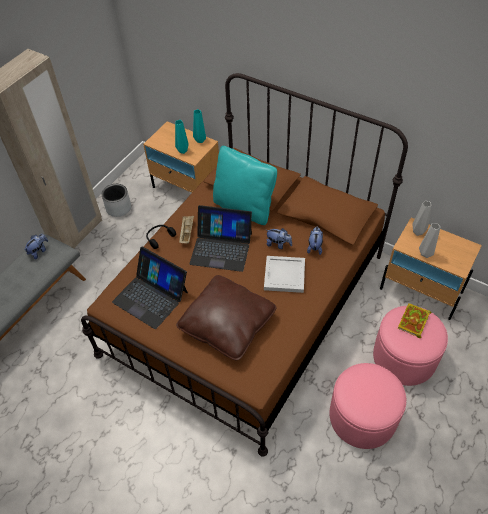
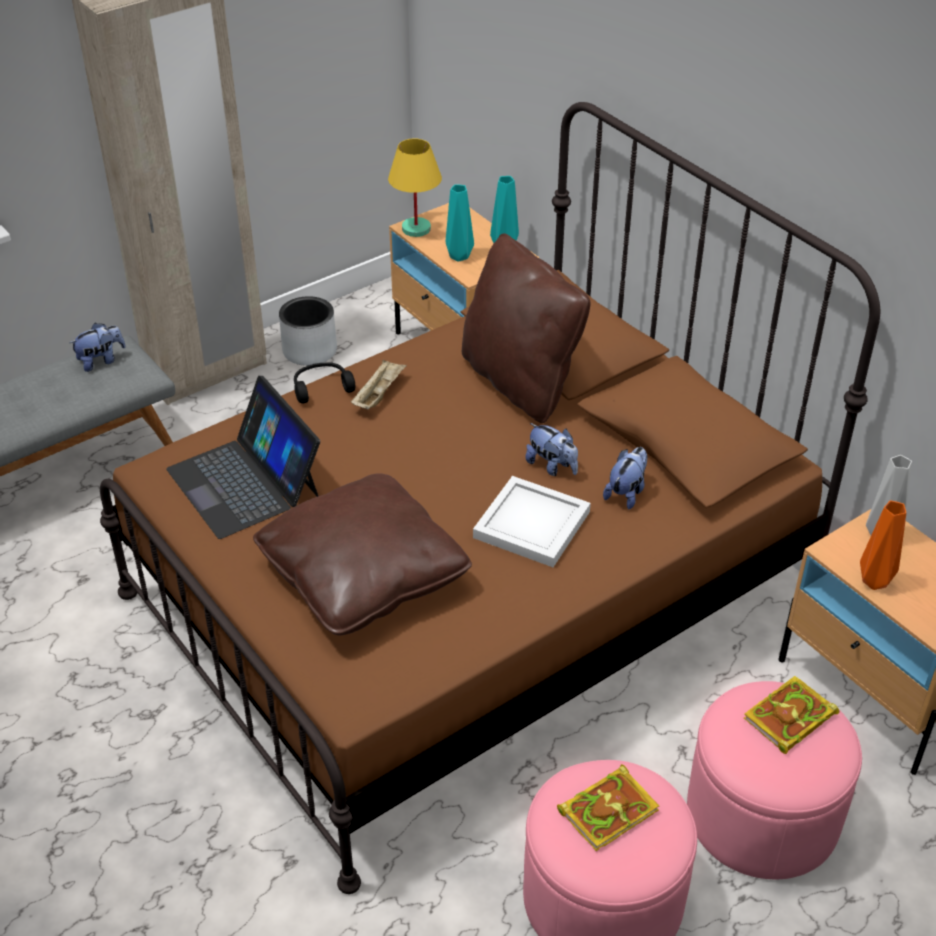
camera: 20 degrees right, 10 degrees down
(156, 142) = (417, 229): none -> yellow table lamp
(221, 248) = (431, 439): laptop -> none
(244, 207) = (520, 382): turquoise pillow -> brown pillow
(367, 387) = (609, 809): none -> book
(426, 254) = (875, 583): grey vase -> orange vase

